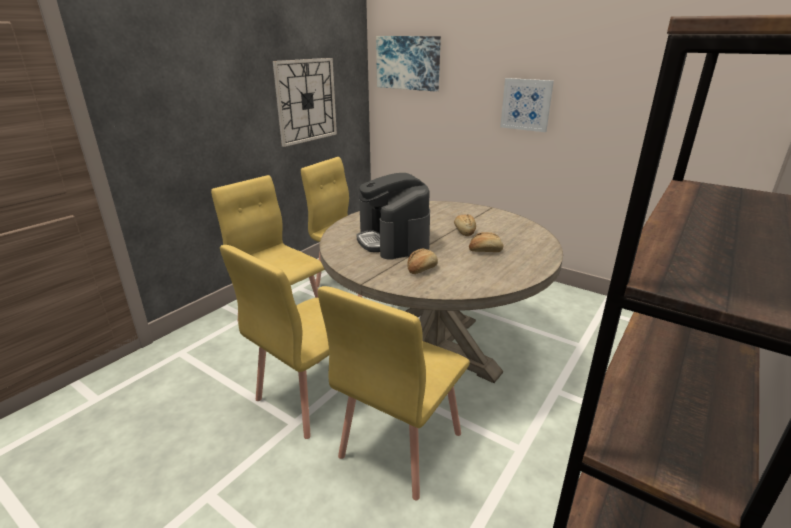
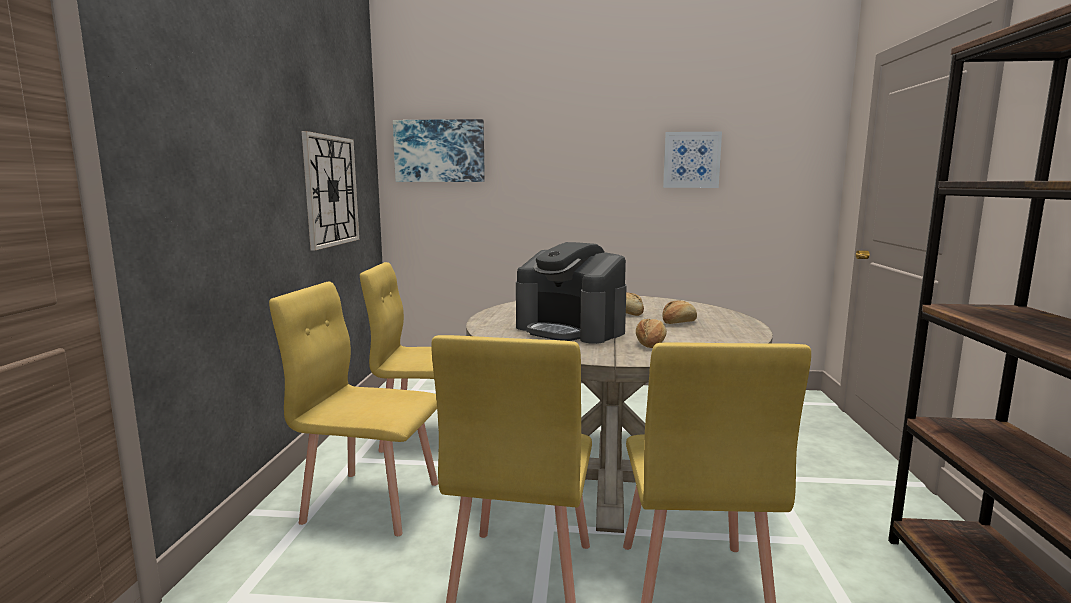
camera: 30 degrees left, 15 degrees down
(526, 104) = (596, 189): picture -> picture (691, 160)

